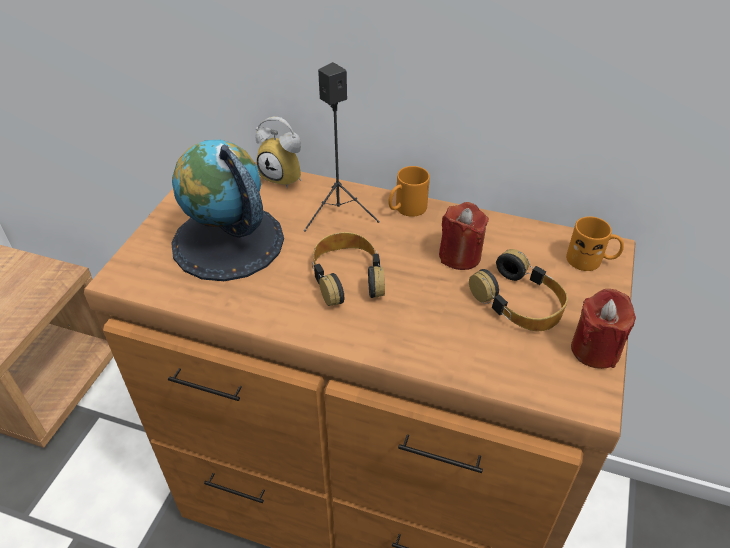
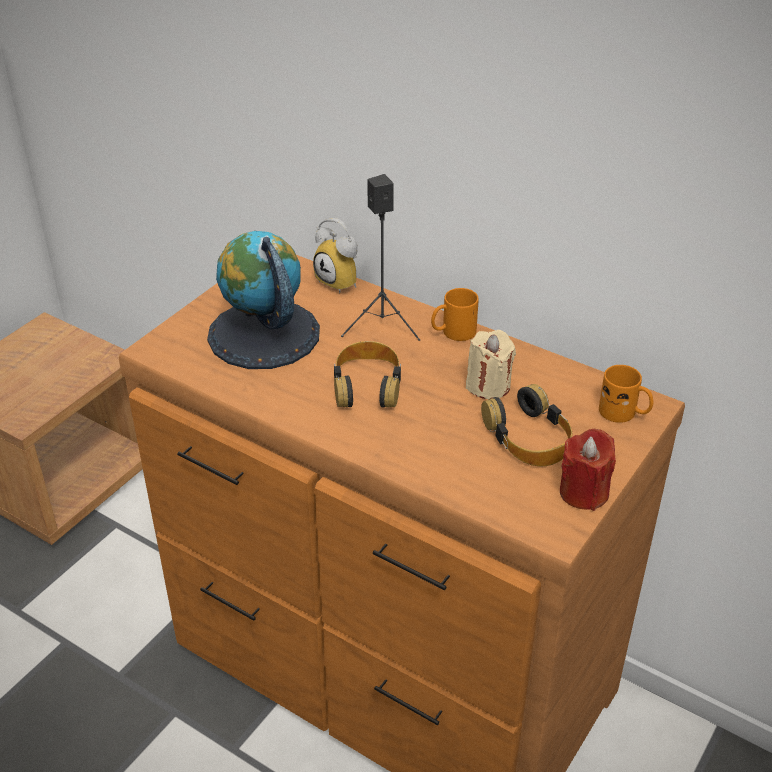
camera: 15 degrees right, 5 degrees down
(460, 256) = (488, 385): red candle -> beige candle

